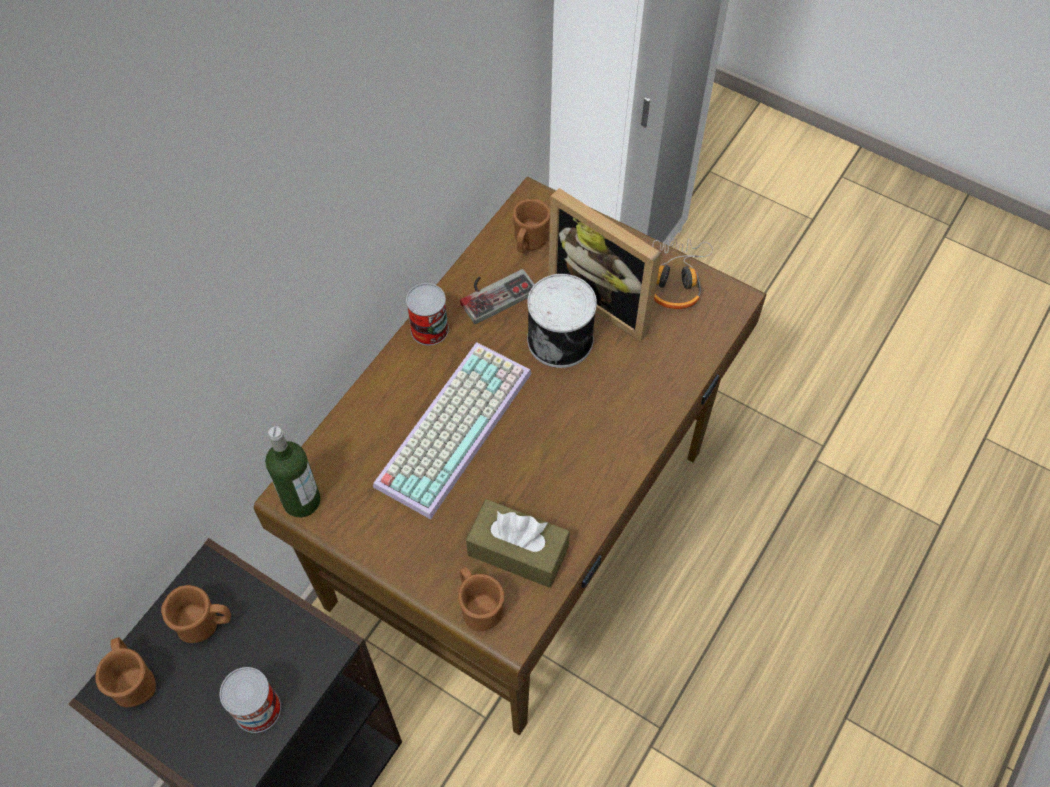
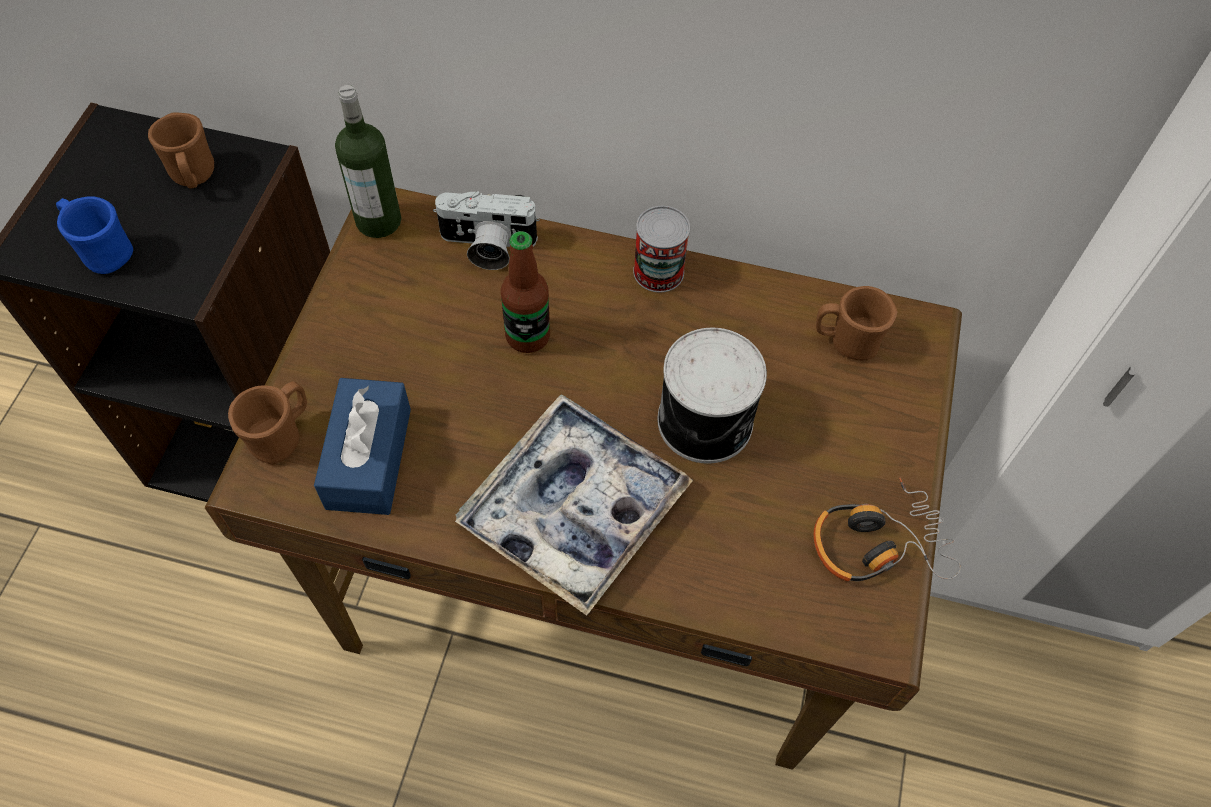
camera: 70 degrees right, 0 degrees up
(134, 680) = (122, 142): brown mug -> none
(257, 709) = (103, 252): can -> blue mug
(360, 431) = (486, 247): none -> camera
(452, 425) = (527, 336): keyboard -> bottle
(494, 292) = (747, 324): game controller -> none
(518, 551) = (369, 458): brown tissue box -> blue tissue box
(600, 433) = (574, 509): none -> tray
(606, 297) = (800, 459): picture frame -> none

